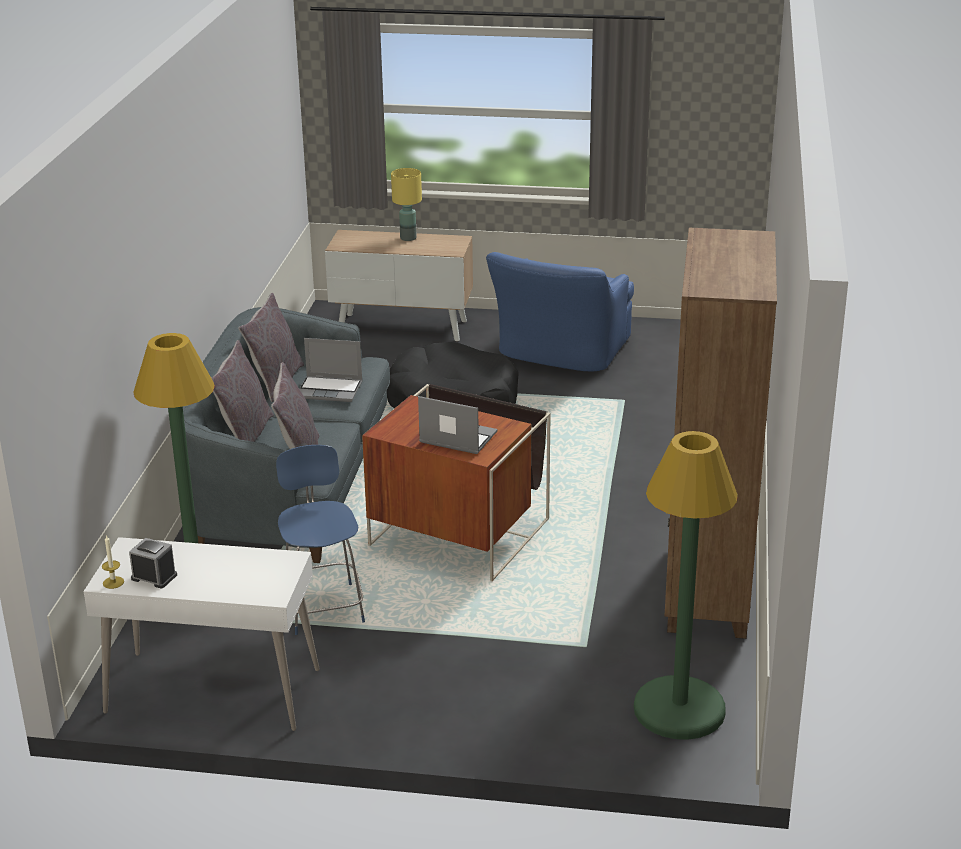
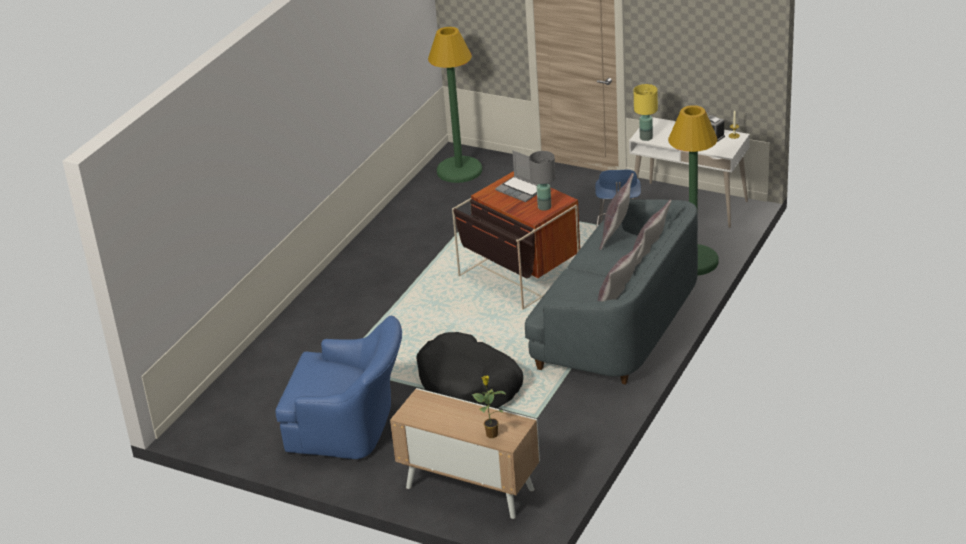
camera: 160 degrees left, 5 degrees up
(330, 390) = (579, 285): laptop -> none
(364, 237) = (491, 434): none -> potted plant
(408, 238) = (450, 425): yellow table lamp -> yellow table lamp (645, 138)
(408, 418) = (544, 207): none -> grey table lamp
(560, 353) = (350, 428): blue armchair -> blue armchair turned 60 degrees clockwise
(706, 590) = (399, 222): brown bookcase -> none

